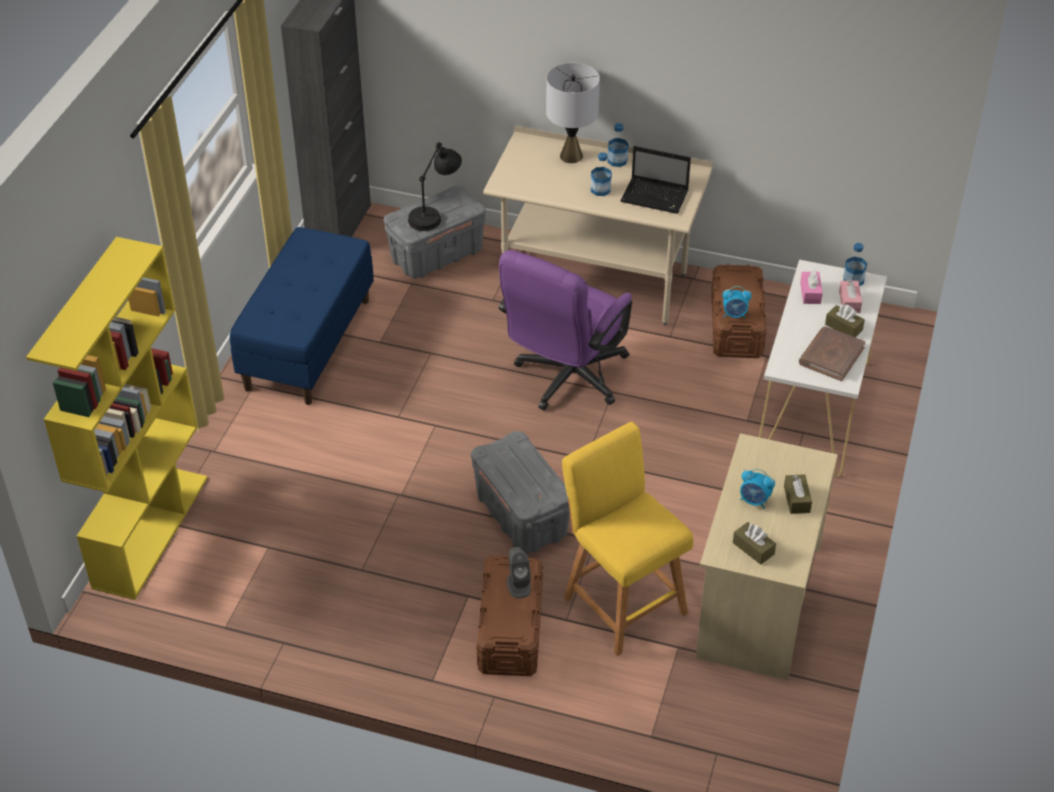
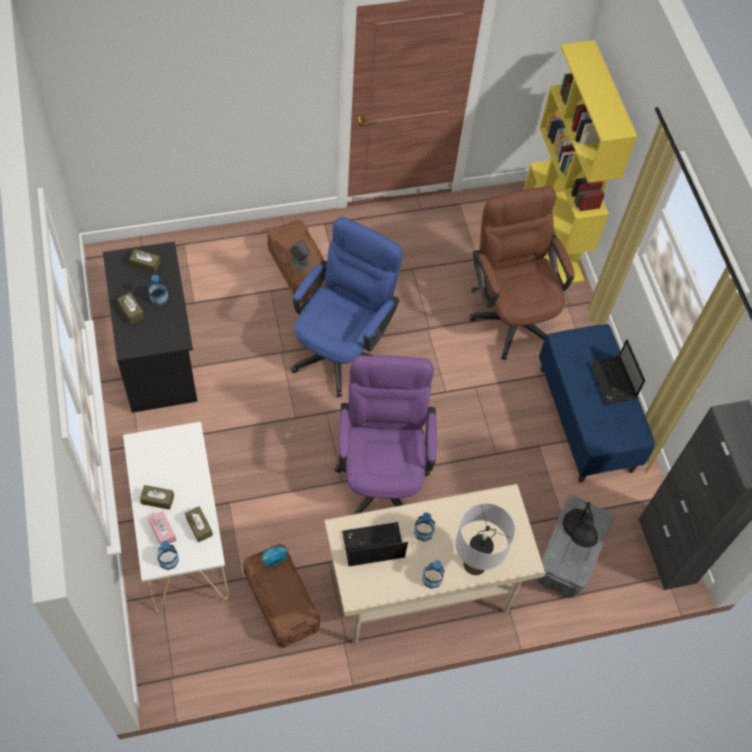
camera: 145 degrees right, 15 degrees up
(283, 283) = (613, 382): none -> laptop
(287, 470) = (511, 313): none -> brown office chair
(520, 515) = (342, 348): grey storage box -> blue office chair
(621, 602) = (243, 316): yellow stool -> none
(754, 501) = (159, 298): alarm clock -> bottle
(756, 601) = (158, 354): beige desk -> black desk
(810, 293) = (199, 526): pink tissue box -> brown tissue box
(831, 356) = (157, 464): brown book -> none

